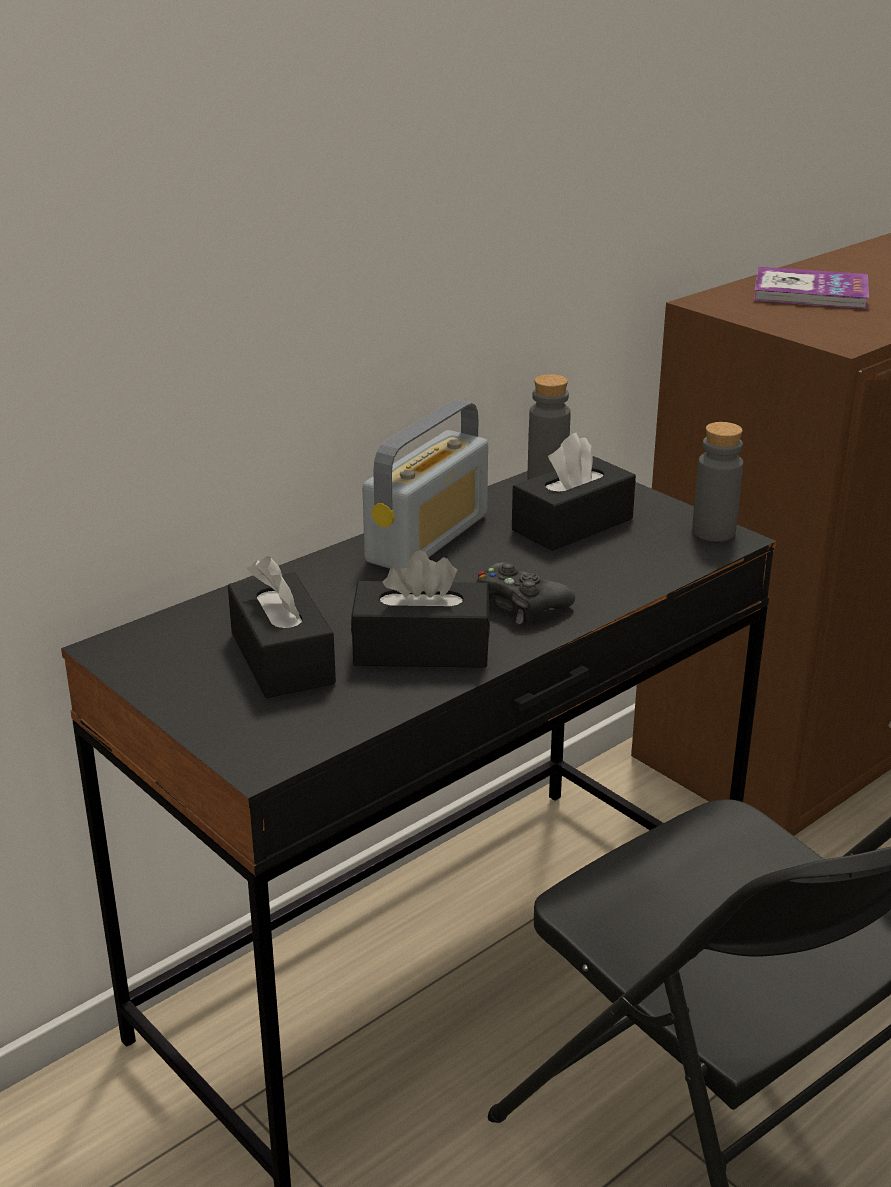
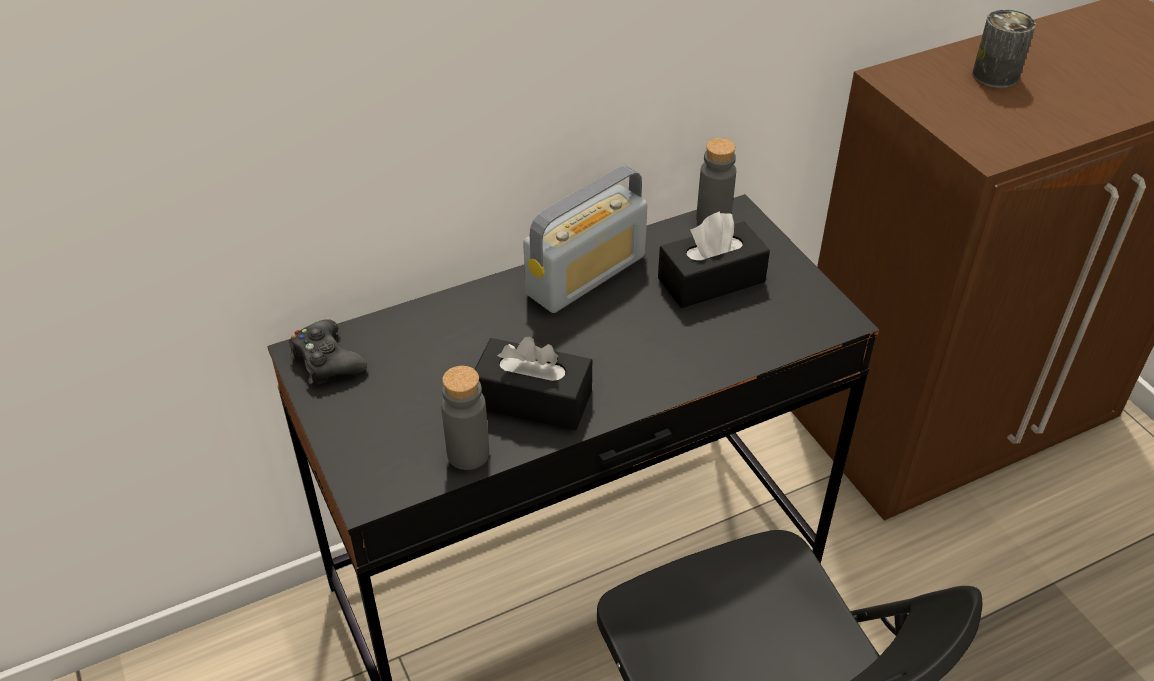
camera: 15 degrees right, 15 degrees up
(282, 658) = (423, 389): black tissue box -> none
(518, 605) = (629, 365): black game controller -> black game controller (326, 361)
(713, 532) = (828, 310): grey bottle -> grey bottle (468, 454)
(810, 292) = (995, 75): book -> can

